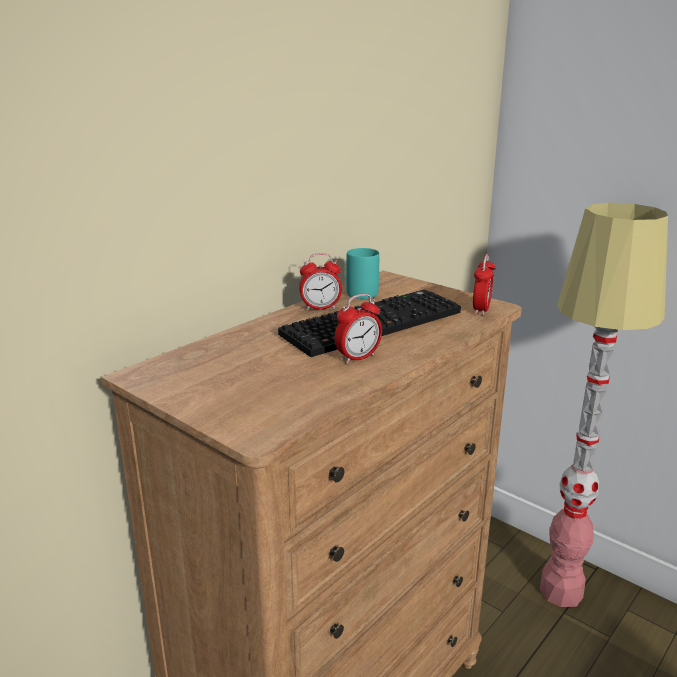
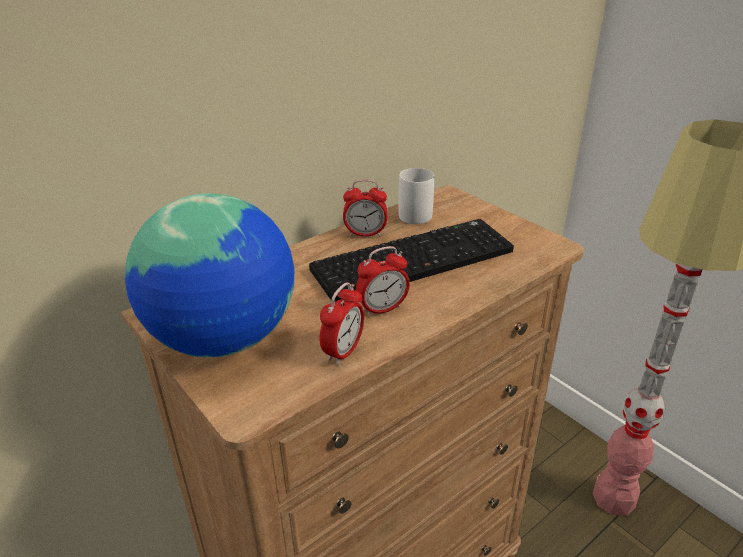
camera: 10 degrees right, 10 degrees up
(216, 388) = (225, 339): none -> globe
(359, 291) = (413, 212): turquoise mug -> white mug
(481, 310) = (537, 250): alarm clock -> alarm clock (343, 351)

